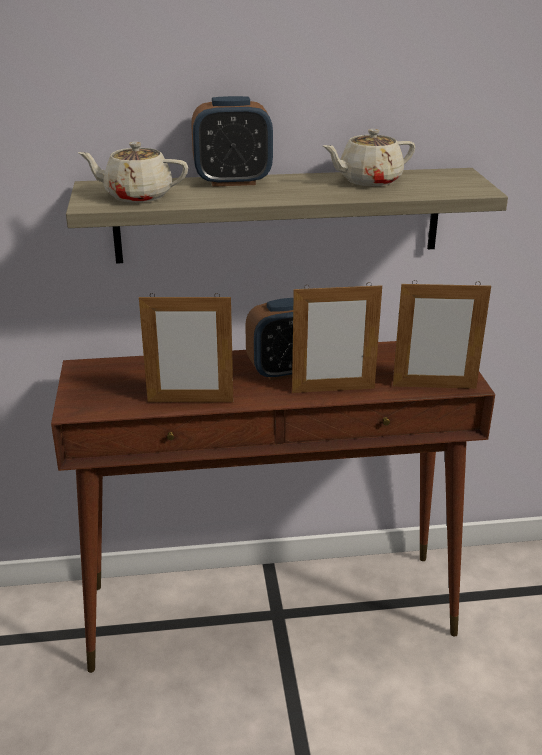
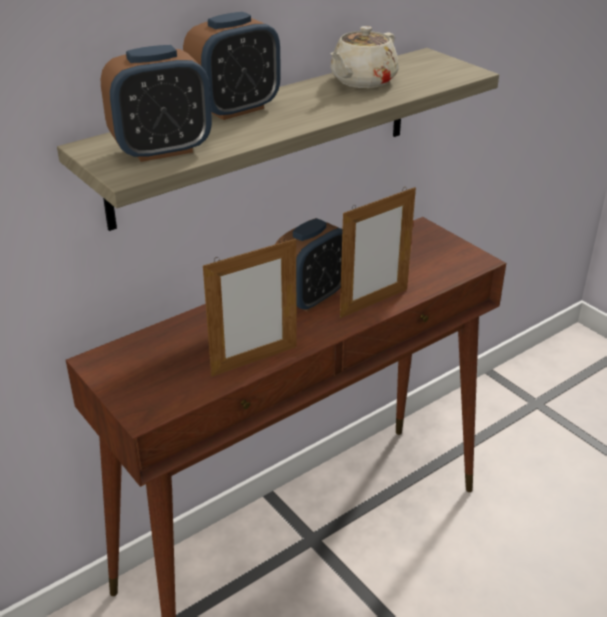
camera: 30 degrees left, 5 degrees up
(137, 196) = (162, 150): beige teapot -> alarm clock
(434, 387) = (453, 271): picture frame -> none

